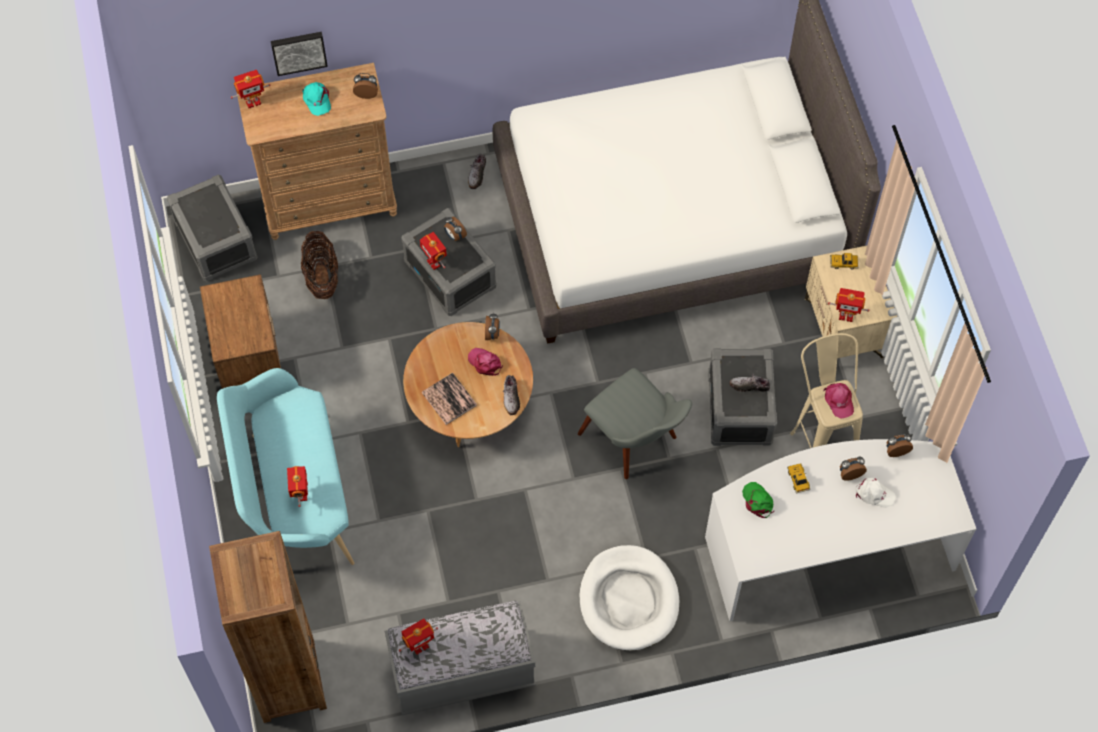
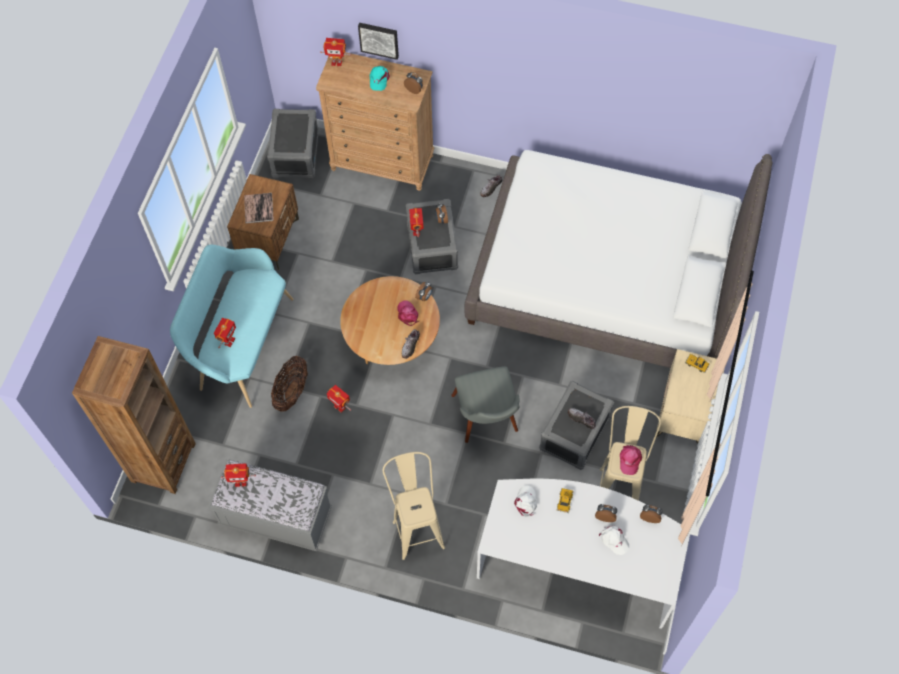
camera: 30 degrees right, 0 degrees up
(321, 277) = (347, 208): basket -> basket (291, 391)
(449, 399) = (368, 326): book -> book (258, 208)
(629, 600) = (416, 526): white dog bed -> beige stool
(758, 501) = (526, 502): green cap -> white cap
(846, 316) = (675, 403): toy robot -> toy robot (340, 406)

